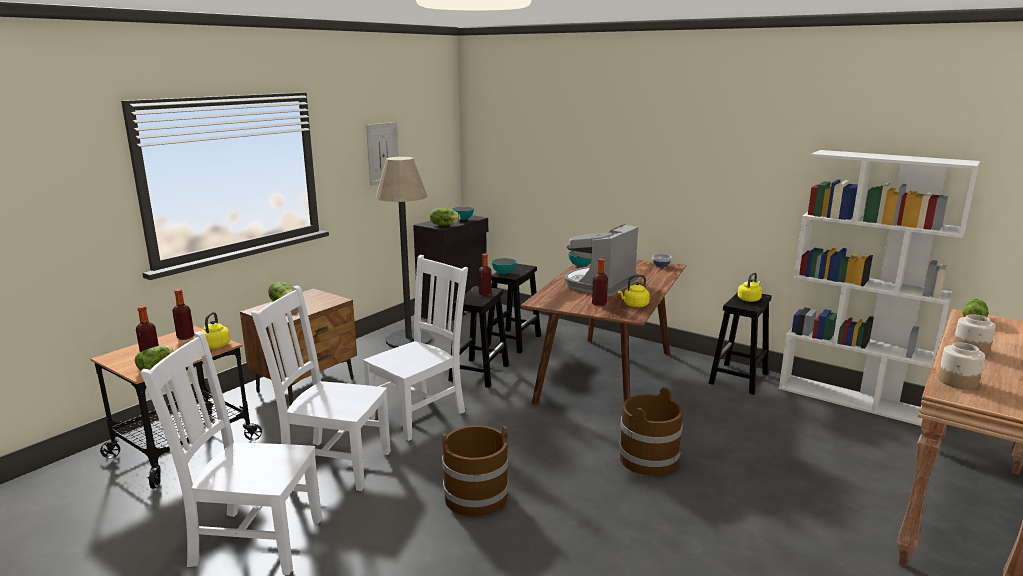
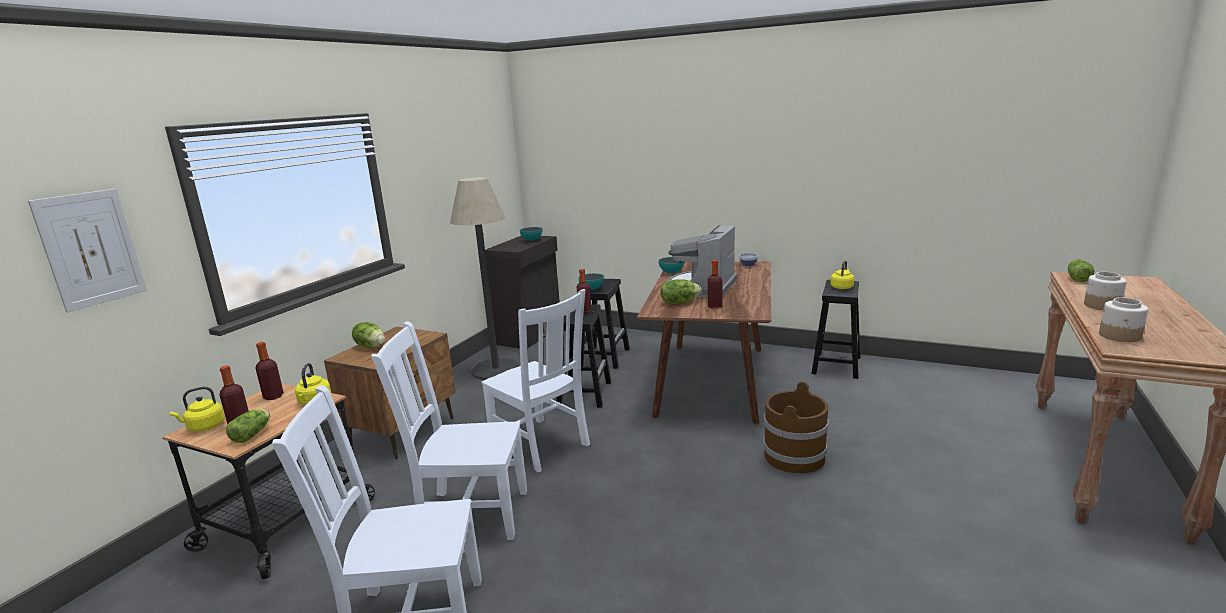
camera: 10 degrees left, 0 degrees up
(383, 153) = (448, 177): picture -> picture (91, 249)
(419, 414) = (541, 445): white chair -> white chair turned 105 degrees clockwise
(444, 225) = (516, 247): lettuce -> lettuce (679, 302)
(476, 496) = (641, 524): brown bucket -> none
(634, 305) = (749, 303): yellow kettle -> yellow kettle (204, 427)
(851, 399) = (945, 371): white bookcase -> none

